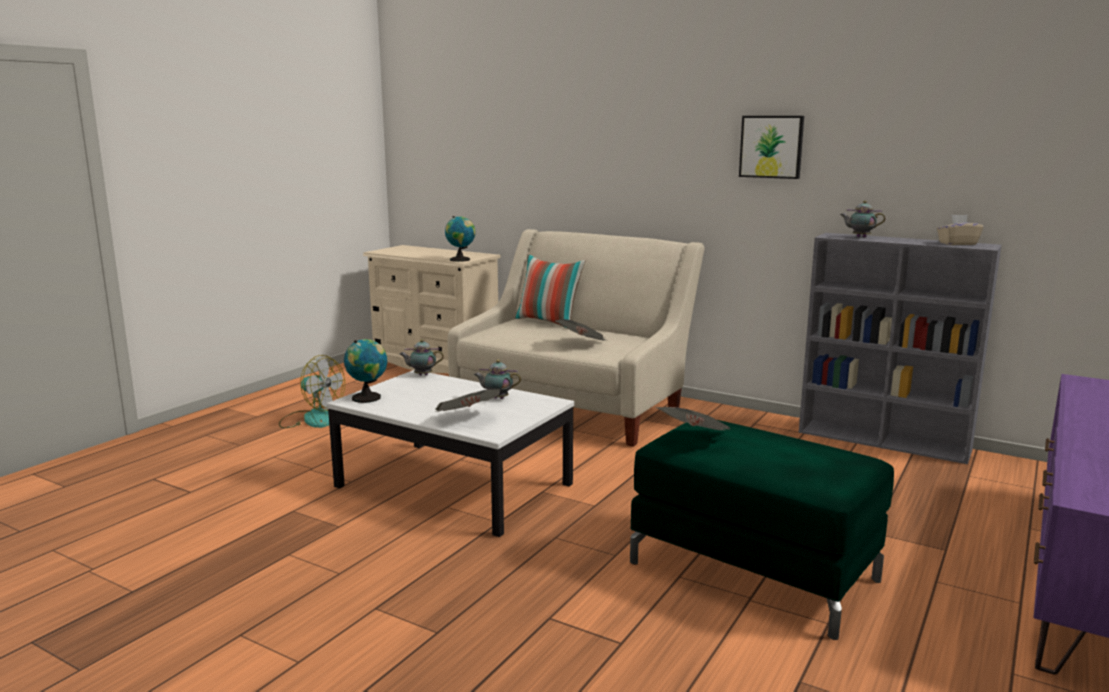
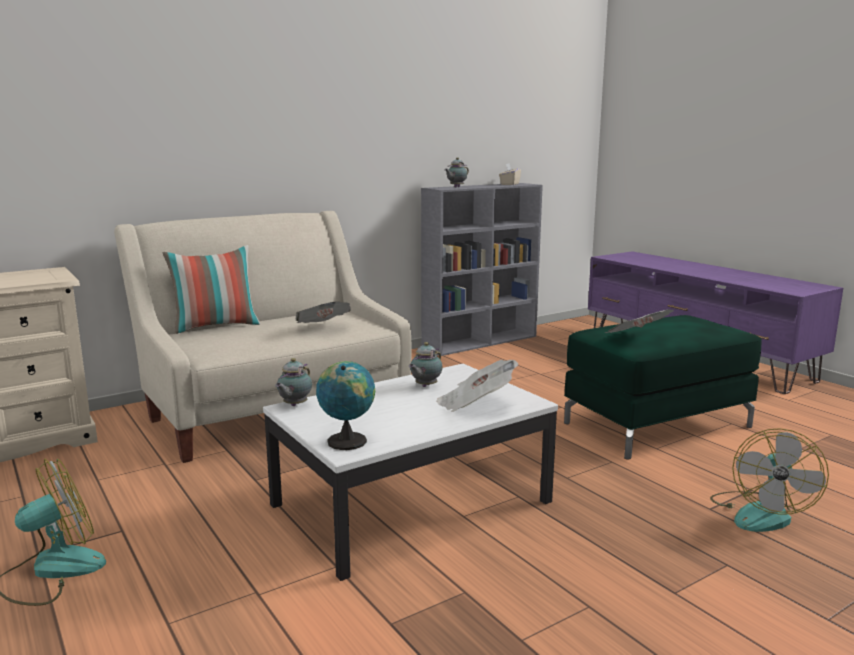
camera: 65 degrees left, 0 degrees up
(461, 259) = (55, 278): globe -> none
(564, 650) = (760, 513): none -> fan
(771, 146) = (374, 115): picture -> none

